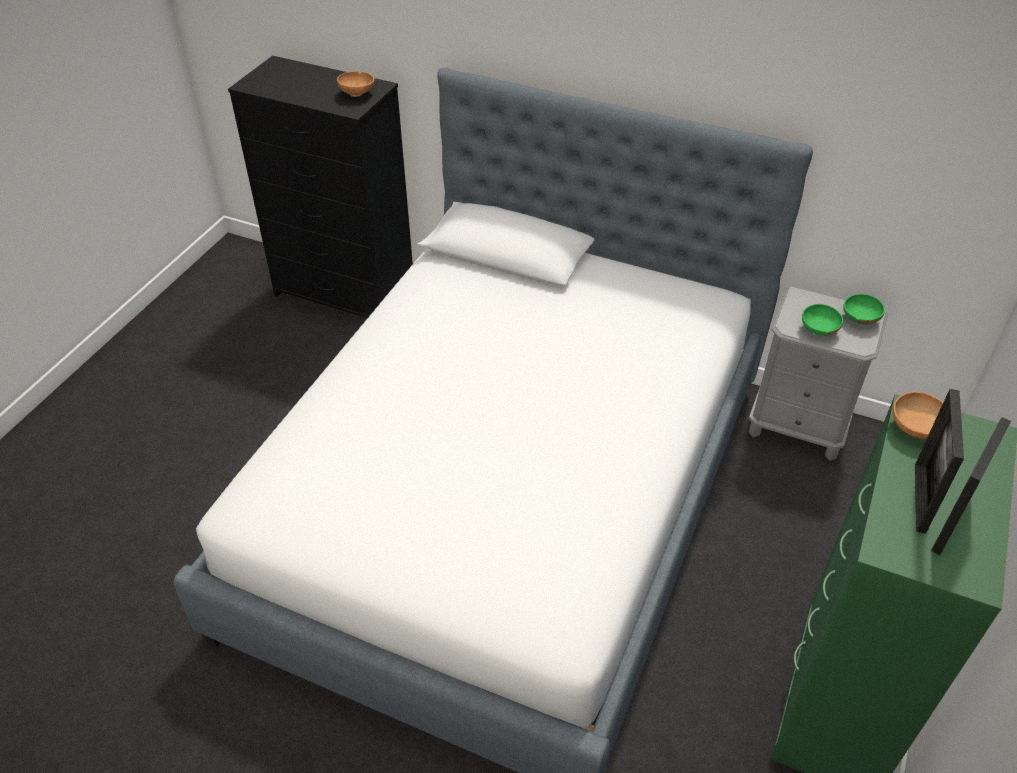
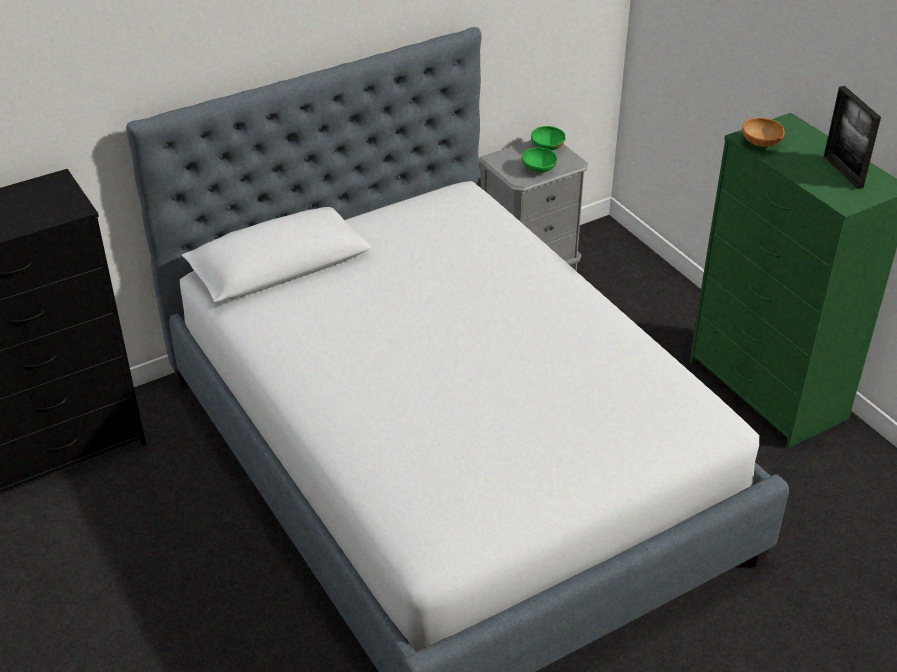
camera: 55 degrees left, 5 degrees down
(358, 93) = (51, 196): brown bowl -> none
(920, 498) = (816, 171): picture frame -> none

